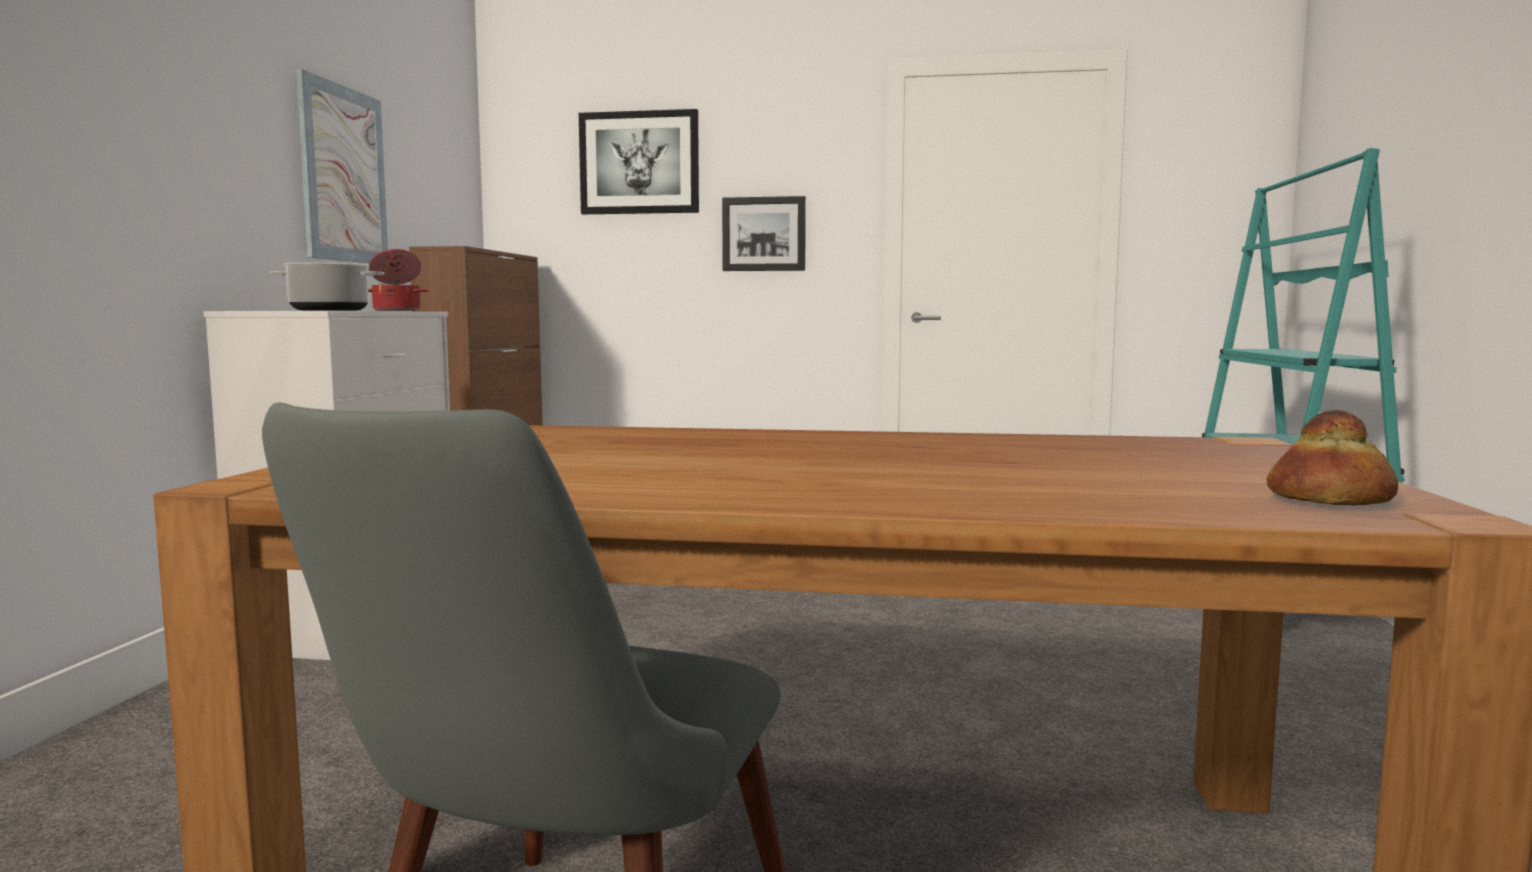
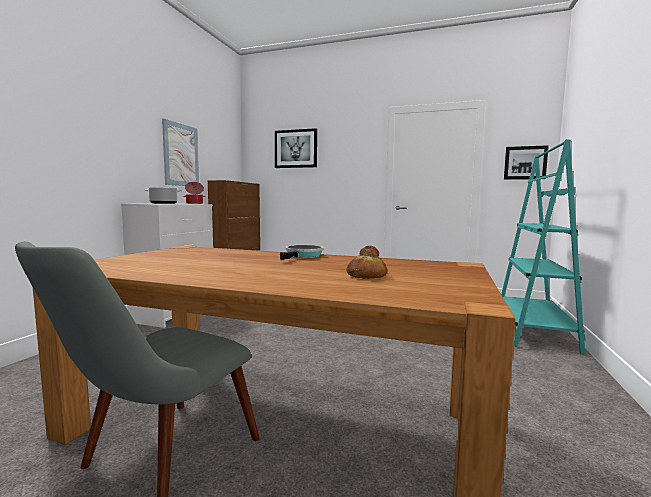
camera: 10 degrees right, 0 degrees up
(764, 234) = (340, 175): picture -> picture (525, 163)
(832, 437) = (303, 256): none -> frying pan
(1332, 499) = (445, 293): bread -> bread (366, 276)

